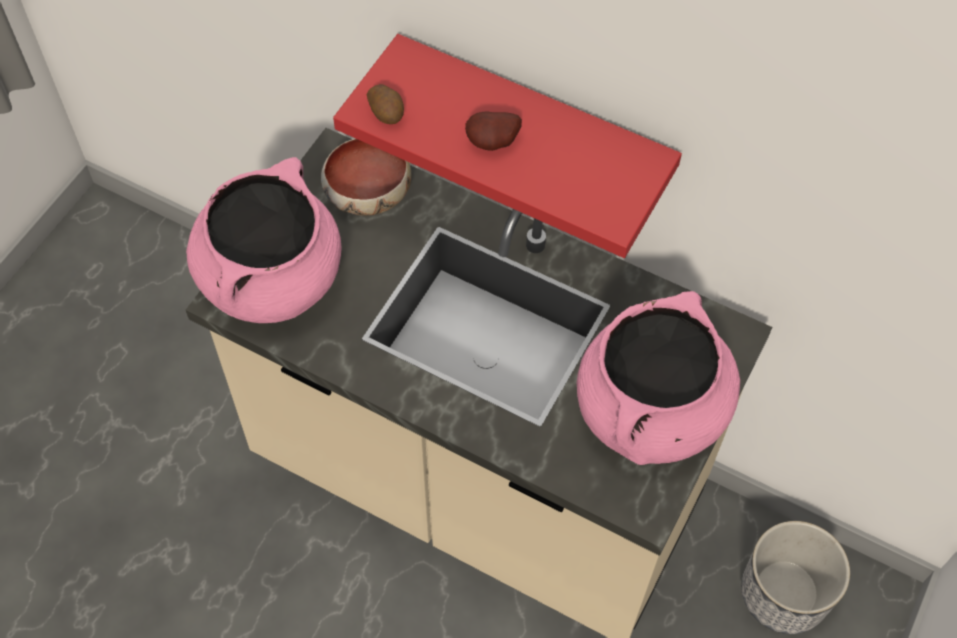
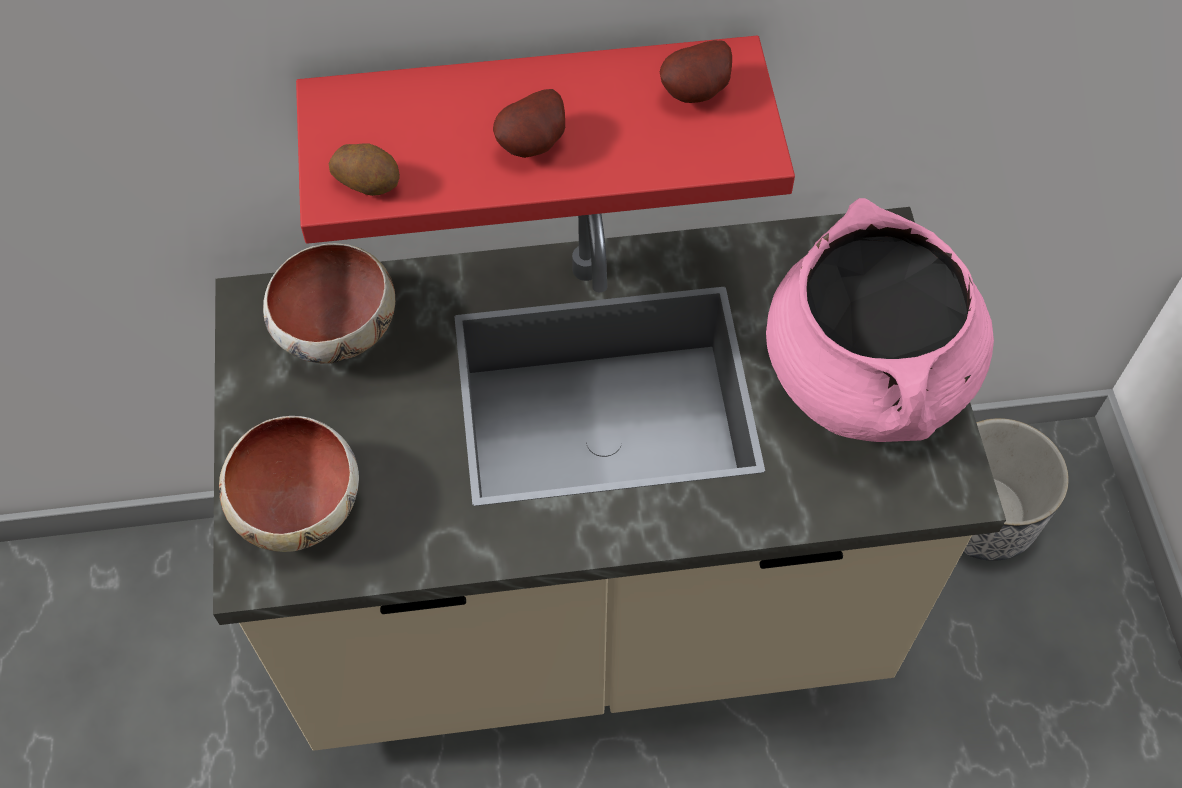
camera: 35 degrees left, 0 degrees up
(271, 277) = (296, 502): pink cooking pot -> bowl
(613, 167) = (698, 93): none -> potato

